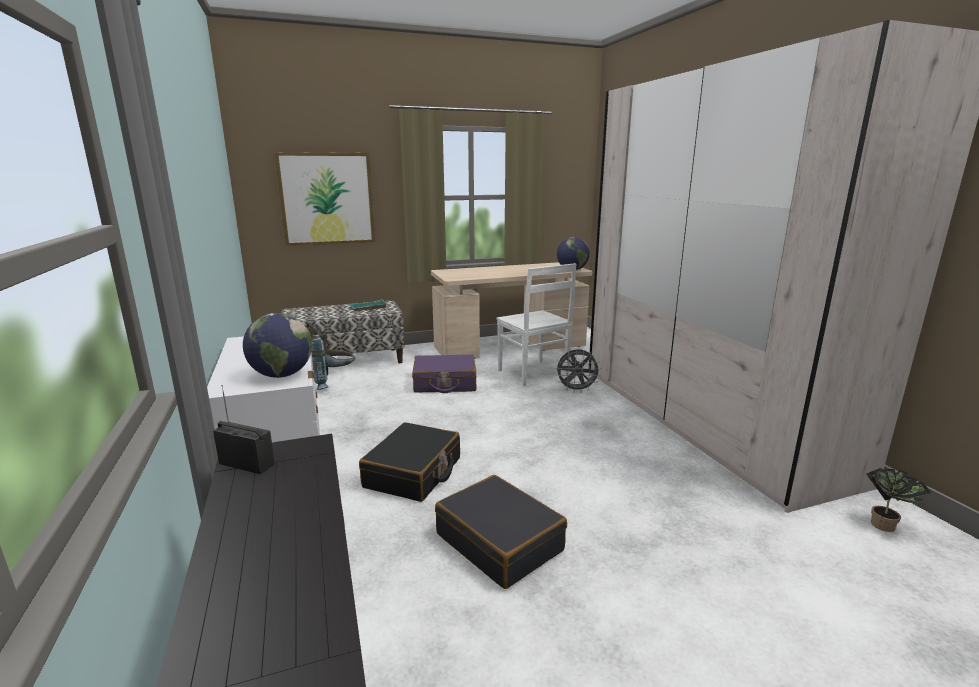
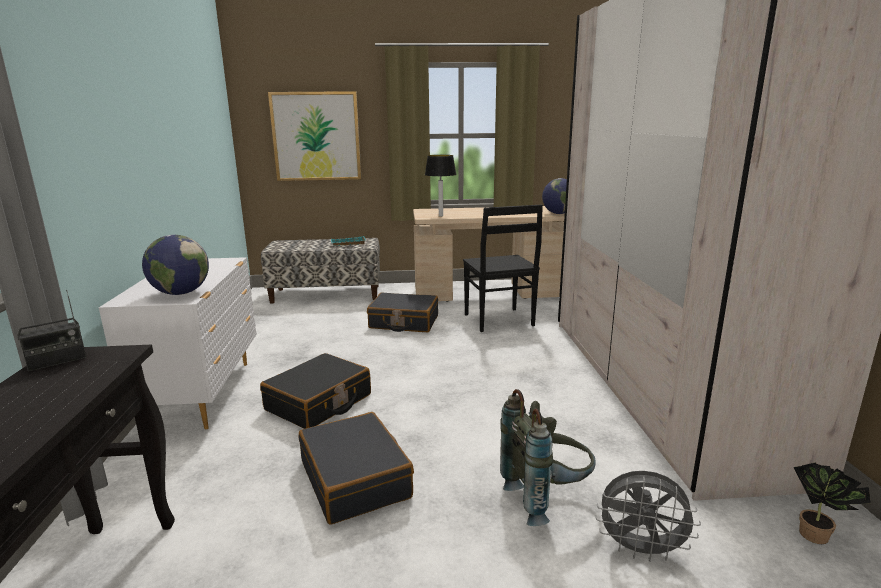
camera: 15 degrees right, 0 degrees up
(247, 464) = (57, 361): radio -> radio turned 105 degrees clockwise
(332, 382) = (302, 312): grey backpack -> grey backpack (546, 498)
(445, 383) = (404, 322): purple suitcase -> black suitcase
(466, 276) = (440, 216): none -> table lamp
(533, 374) = (499, 321): white chair -> black chair
(576, 390) = (534, 341): grey fan -> grey fan (641, 550)

